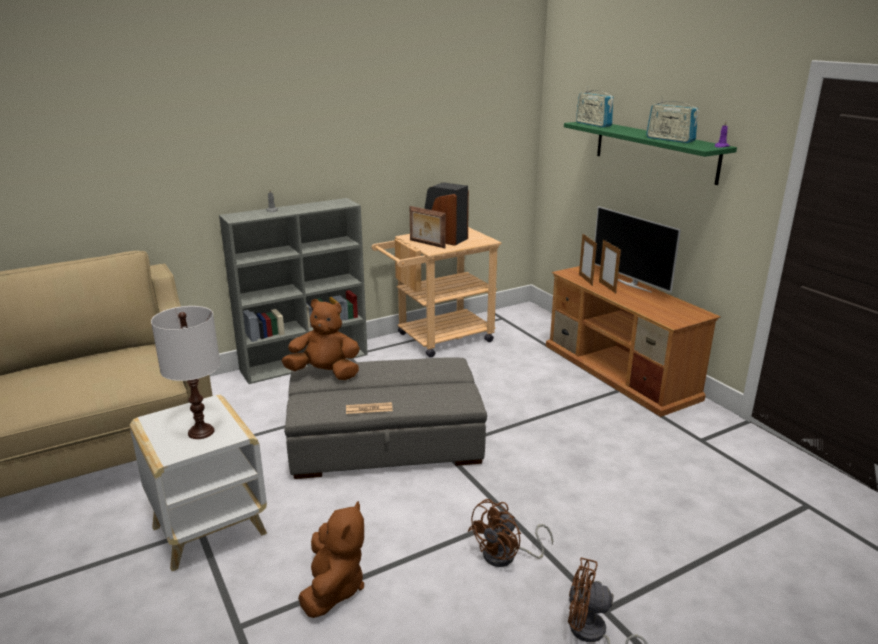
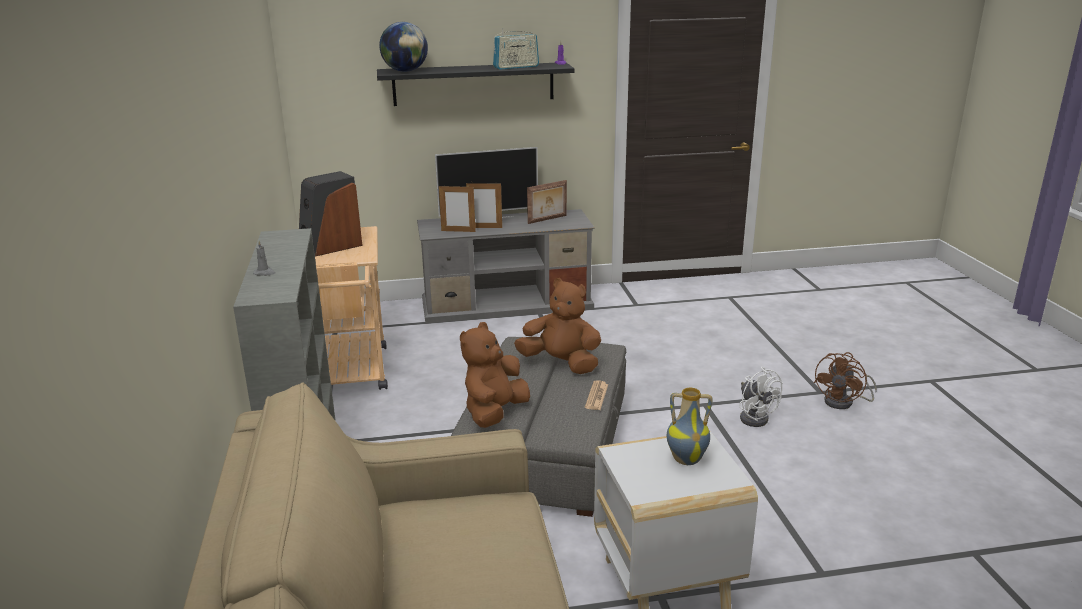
camera: 70 degrees left, 0 degrees up
(201, 432) = (686, 459): white table lamp -> vase
(333, 588) = (777, 510): brown plush toy -> brown plush toy (561, 364)
(427, 244) = (338, 257): picture frame -> picture frame (547, 219)
(506, 556) = (754, 416): brown fan -> white fan
(593, 124) = (405, 71): radio -> globe
(620, 371) = (508, 304): brown tv stand -> grey tv stand
(654, 150) = (473, 84): green shelf -> black shelf

